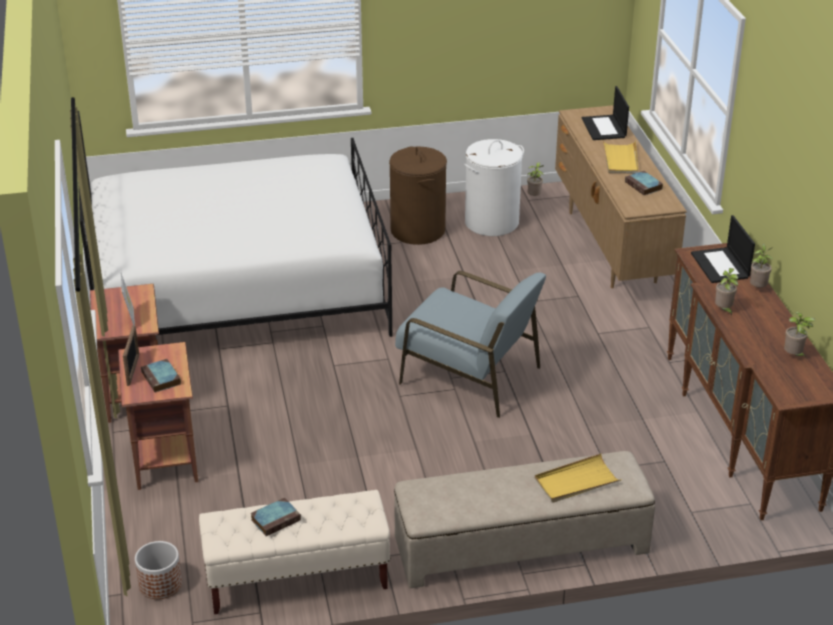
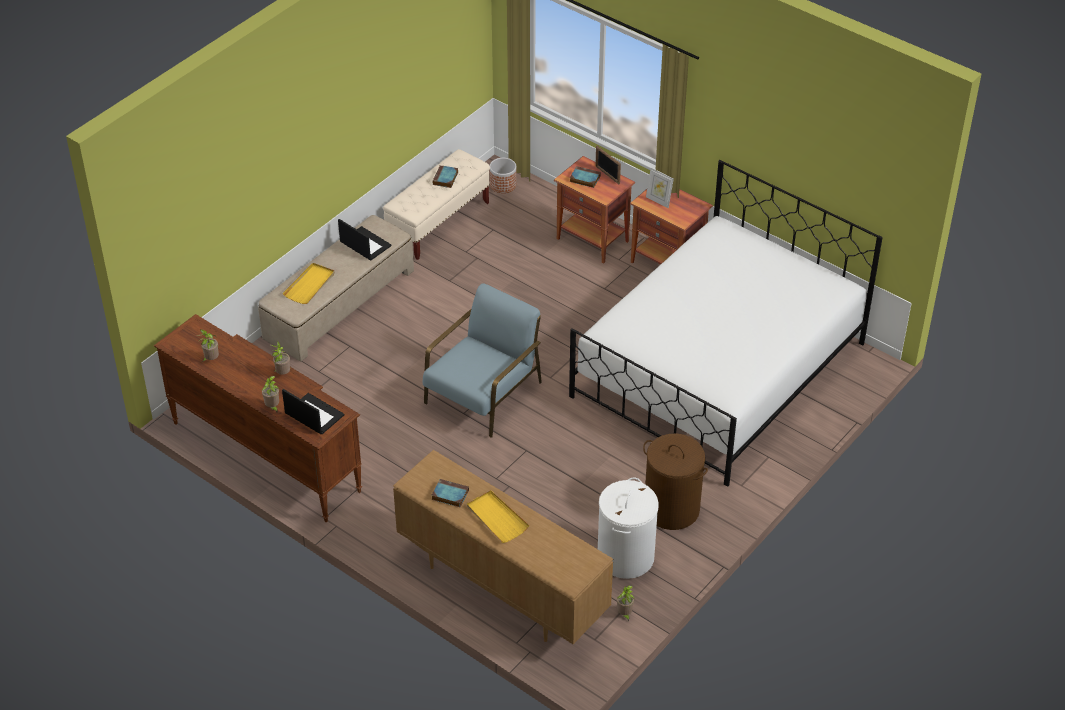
camera: 140 degrees right, 10 degrees up
(468, 375) = (484, 395): blue armchair -> blue armchair turned 135 degrees clockwise
(604, 128) = (549, 555): laptop -> laptop (364, 244)

